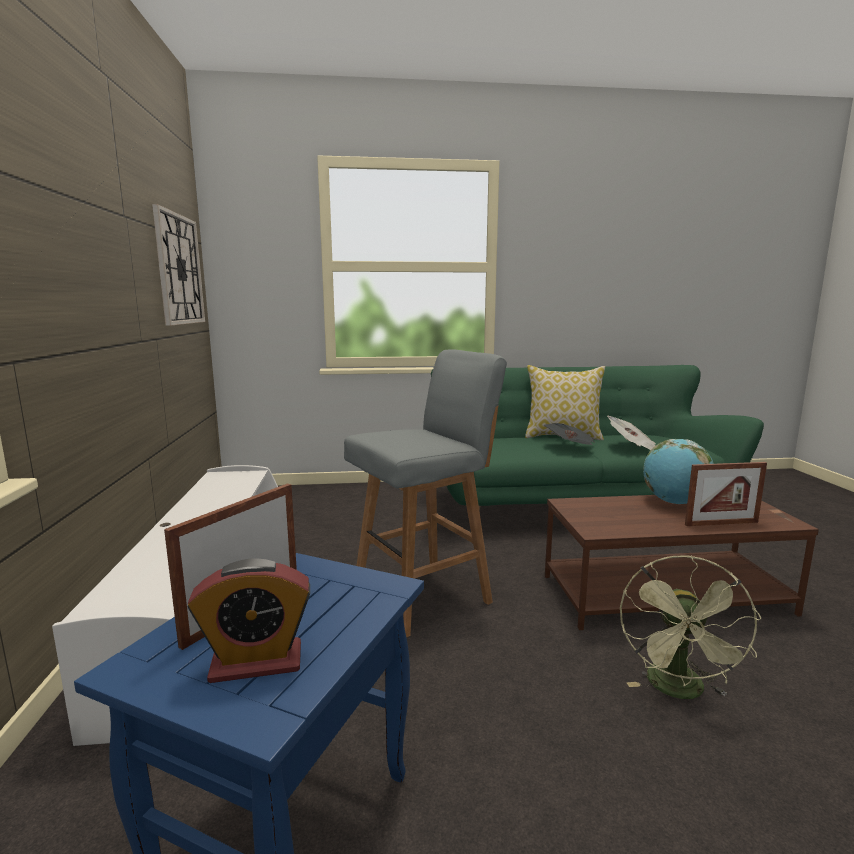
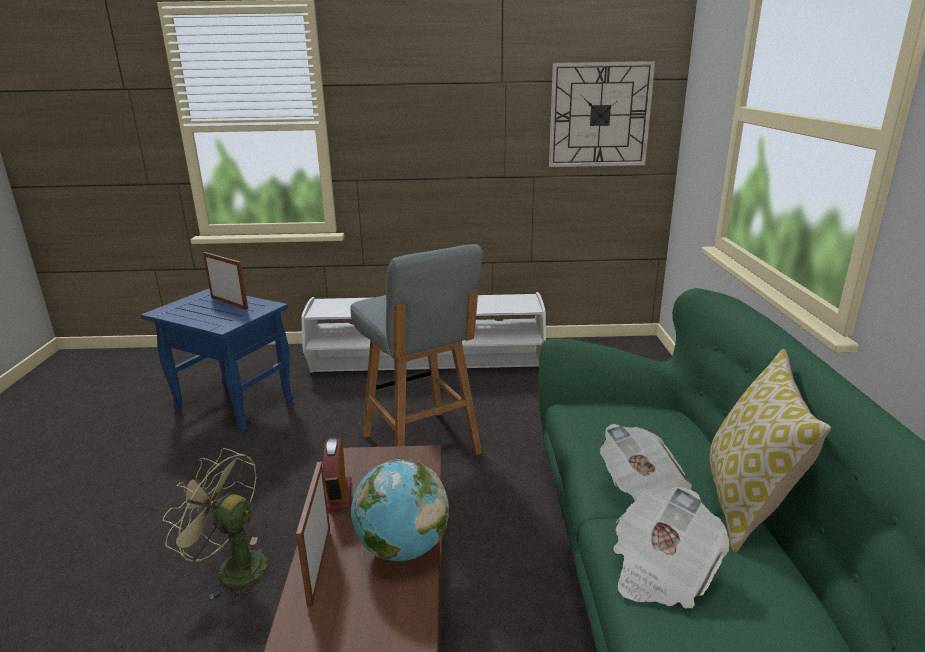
camera: 95 degrees right, 10 degrees up
(256, 662) = (190, 308): alarm clock -> alarm clock (337, 495)

